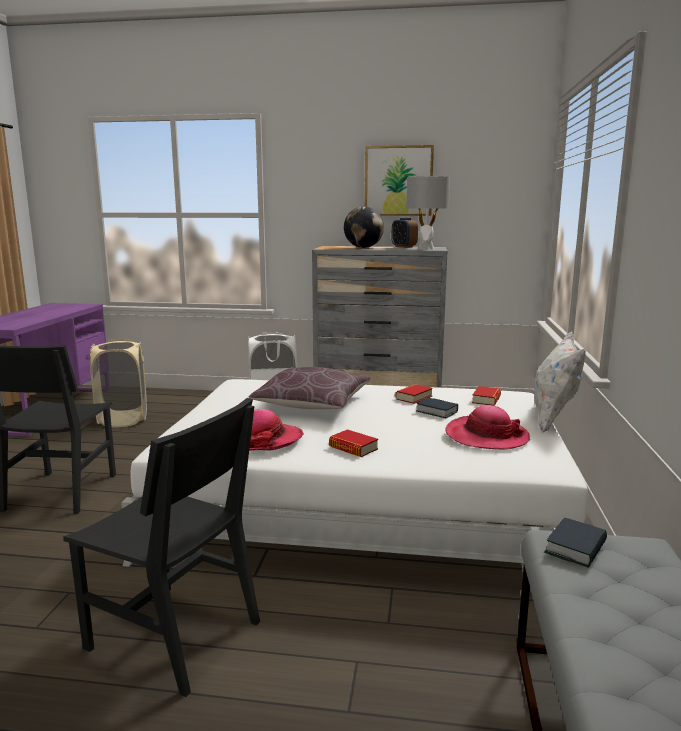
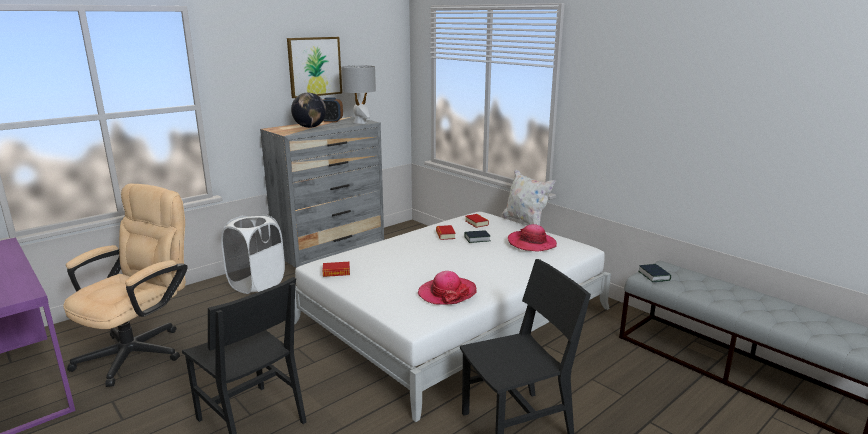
camera: 50 degrees left, 5 degrees up
(123, 419) = (141, 350): beige laundry basket -> beige office chair
(313, 404) = (409, 260): brown pillow -> none
(353, 448) = (495, 275): book -> book (336, 272)

